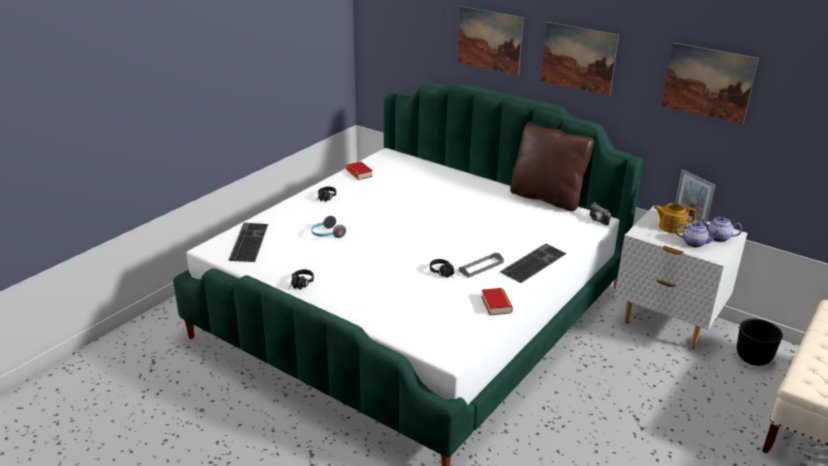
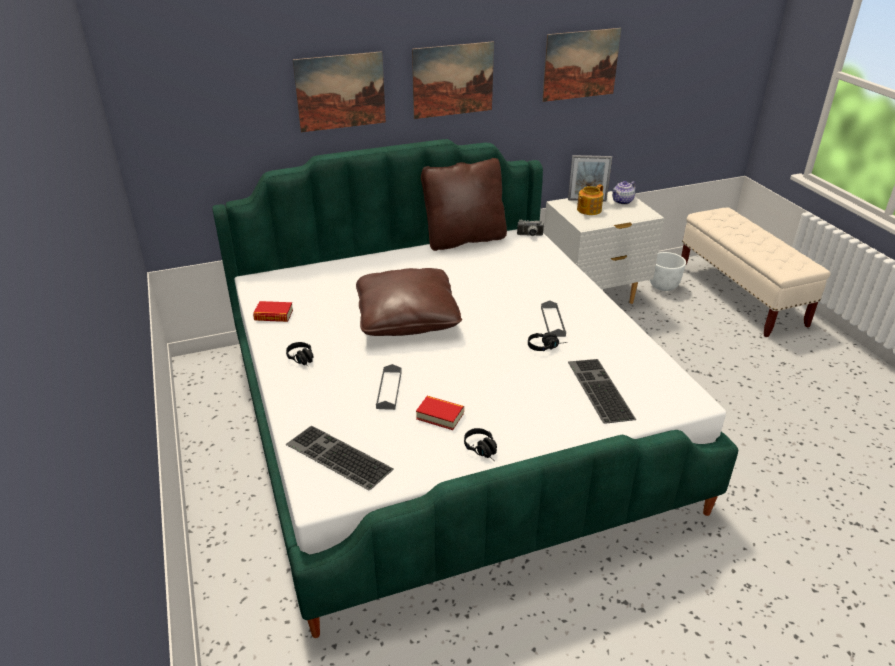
camera: 55 degrees left, 5 degrees up
(327, 235) = (389, 390): headphones -> grey tray
(412, 213) = (407, 318): none -> brown pillow
(496, 305) = (626, 341): book -> book (440, 416)
(533, 262) = (569, 293): keyboard -> keyboard (597, 389)
(694, 243) = (622, 212): teapot -> none
(753, 359) = (663, 286): black planter -> white planter

